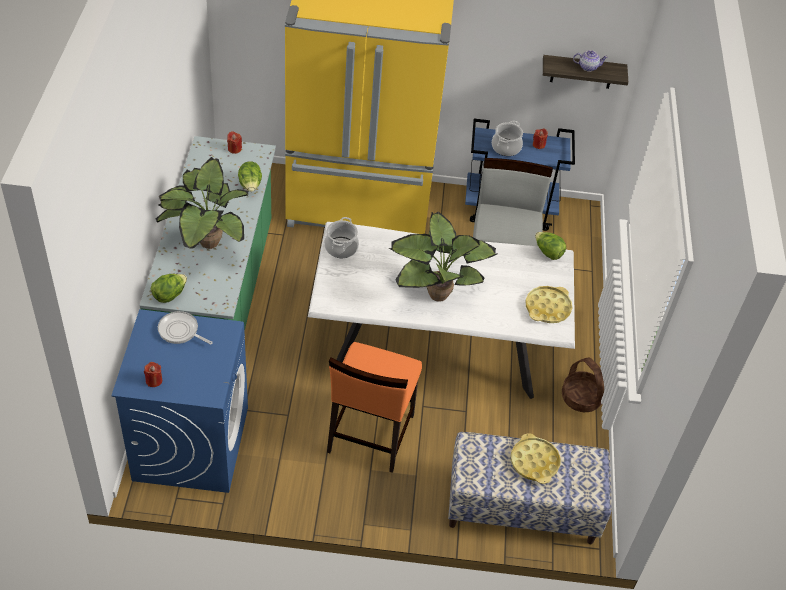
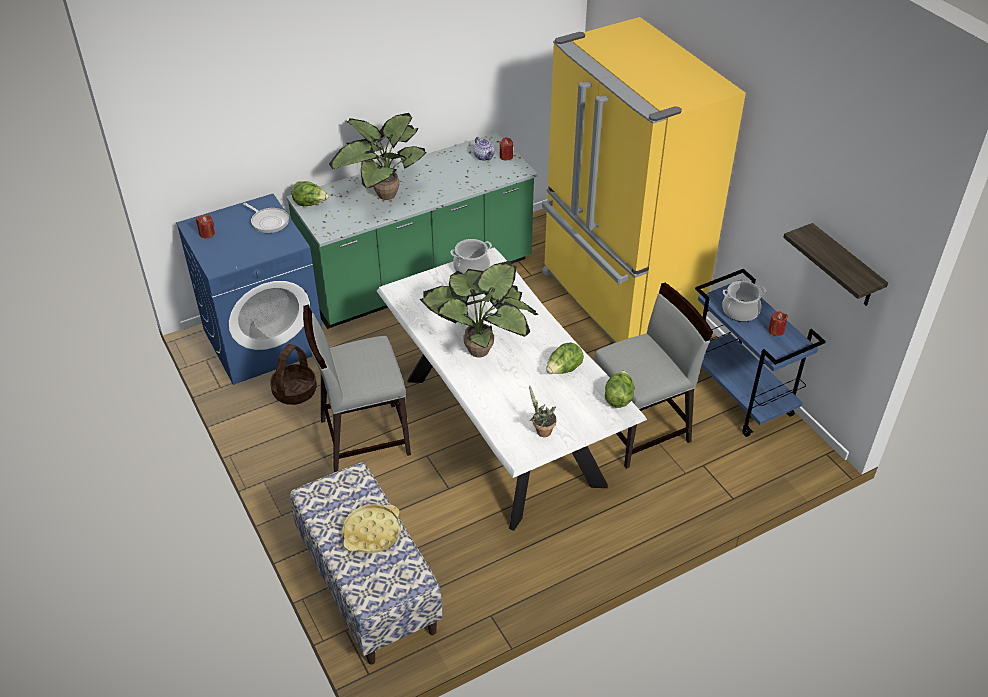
camera: 60 degrees right, 5 degrees down
(180, 331) = (268, 221): frying pan -> frying pan turned 135 degrees clockwise
(250, 186) = (474, 183): lettuce -> lettuce (564, 370)
(370, 434) = (363, 437): orange chair -> grey chair
(548, 308) = (541, 431): yellow tray -> potted plant
(580, 397) = (549, 569): basket -> basket (294, 391)
(587, 67) = (838, 258): teapot -> teapot (484, 157)

